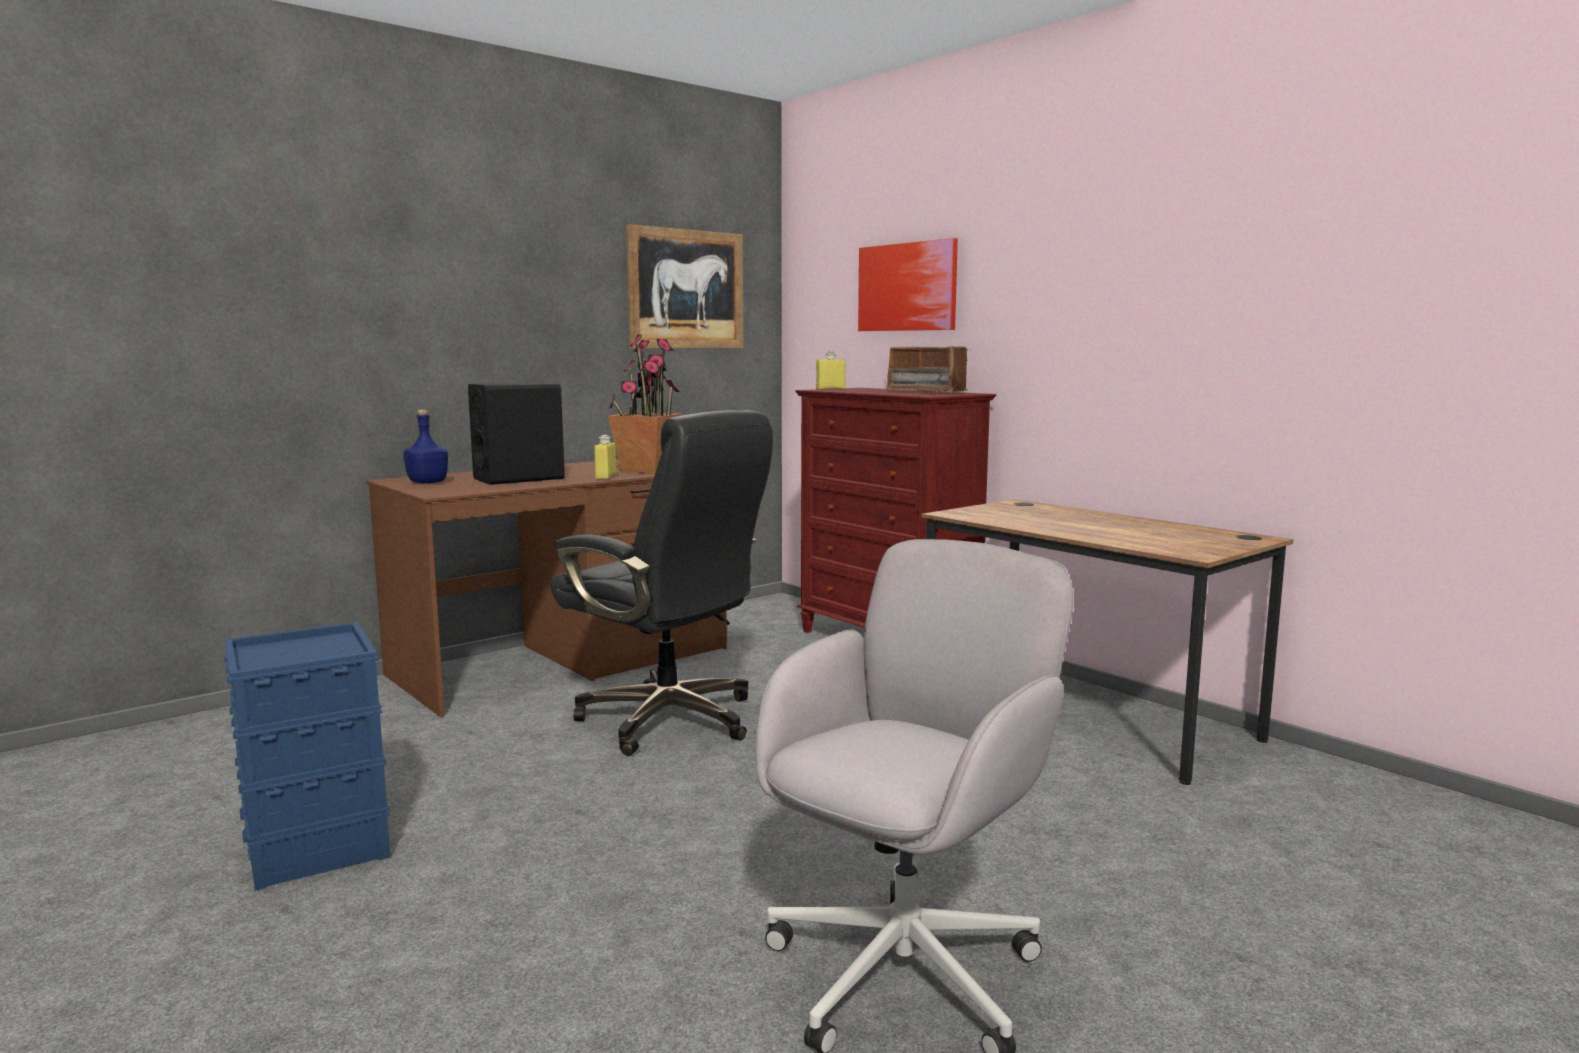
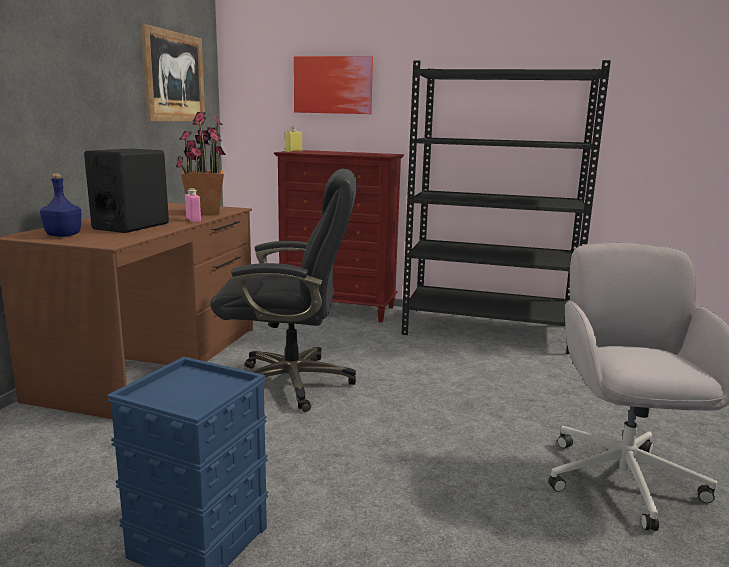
camera: 35 degrees left, 5 degrees up
(606, 477) = (193, 220): yellow bottle -> pink bottle
(926, 392) = (363, 153): radio -> none
(1083, 714) = (487, 330): brown desk -> black bookcase

